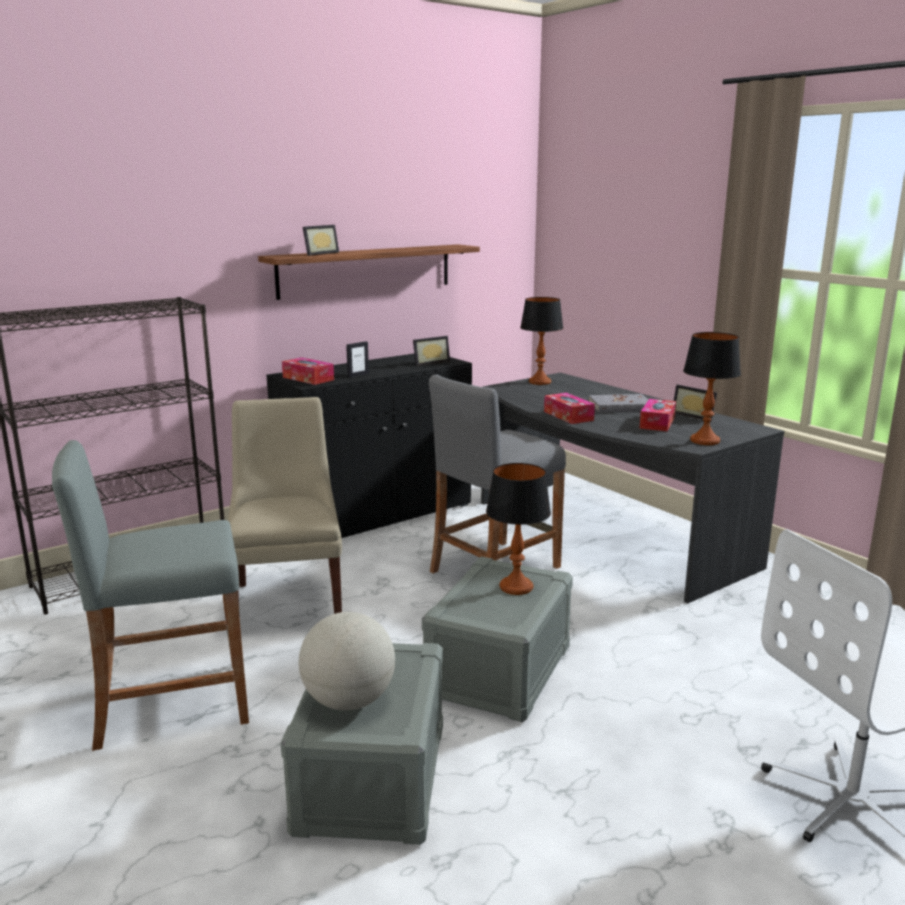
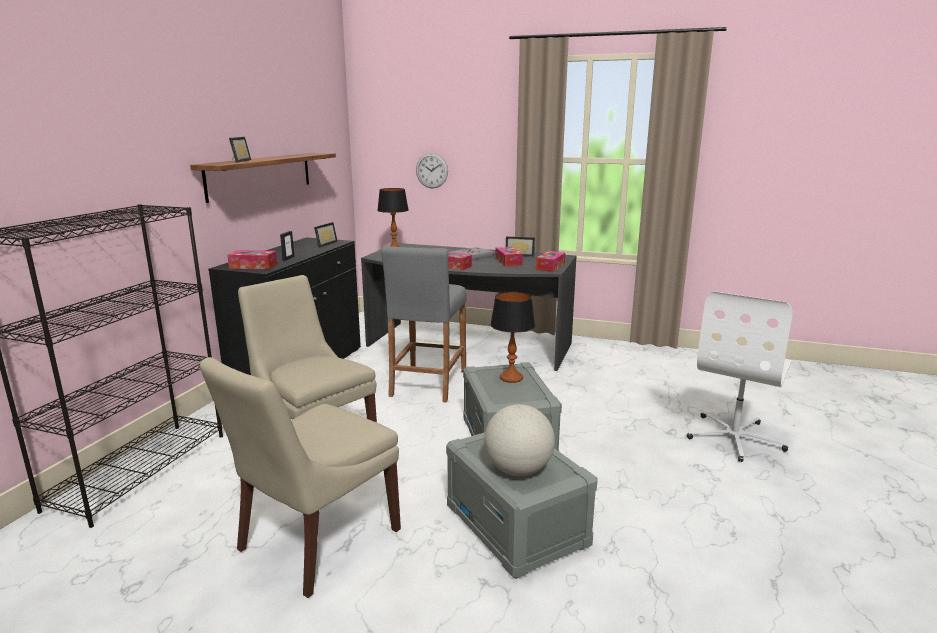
camera: 35 degrees left, 0 degrees up
(171, 704) = (315, 542): grey stool -> beige chair
(620, 276) = (432, 170): none -> wall clock
(704, 441) = (550, 267): table lamp -> tissue box

